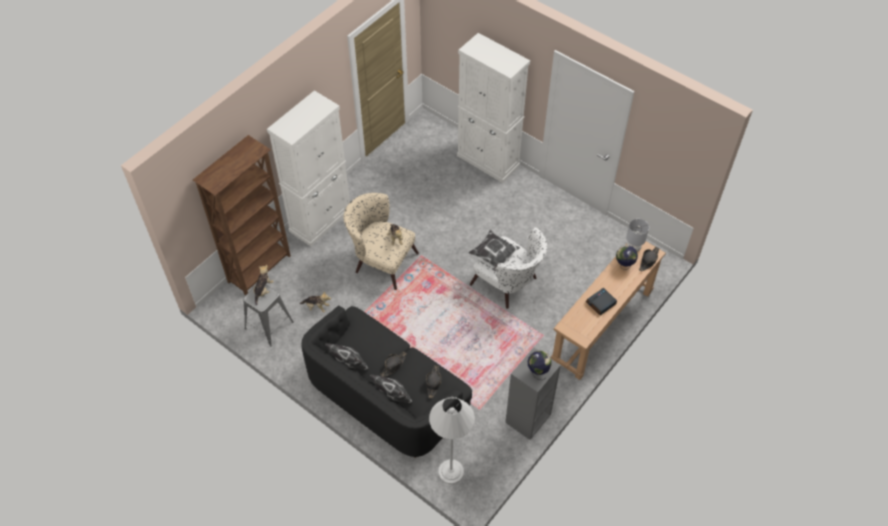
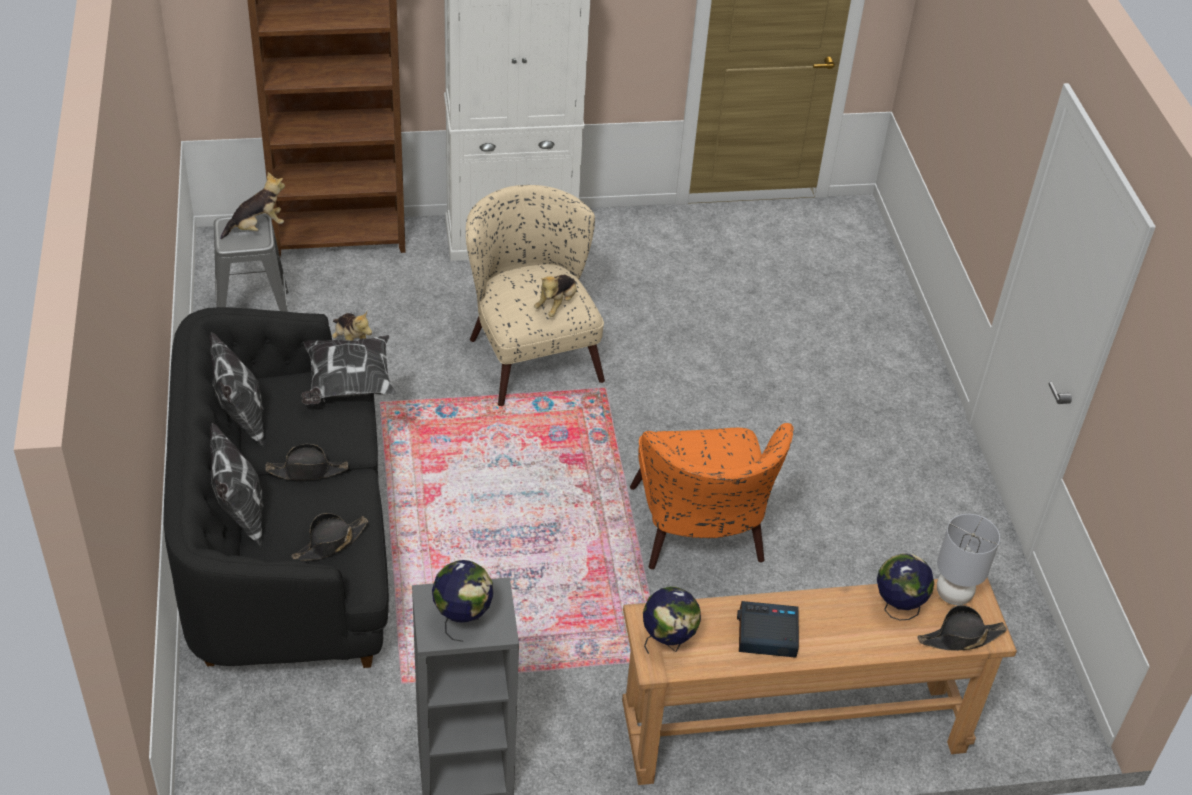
camera: 40 degrees right, 10 degrees down
(451, 472) = (231, 736): white floor lamp -> none
(488, 161) = (896, 334): white cabinet -> none
(494, 256) = (687, 442): pillow -> pillow (348, 384)
(509, 285) = (699, 537): white armchair -> orange armchair
(579, 329) = (668, 643): none -> globe

